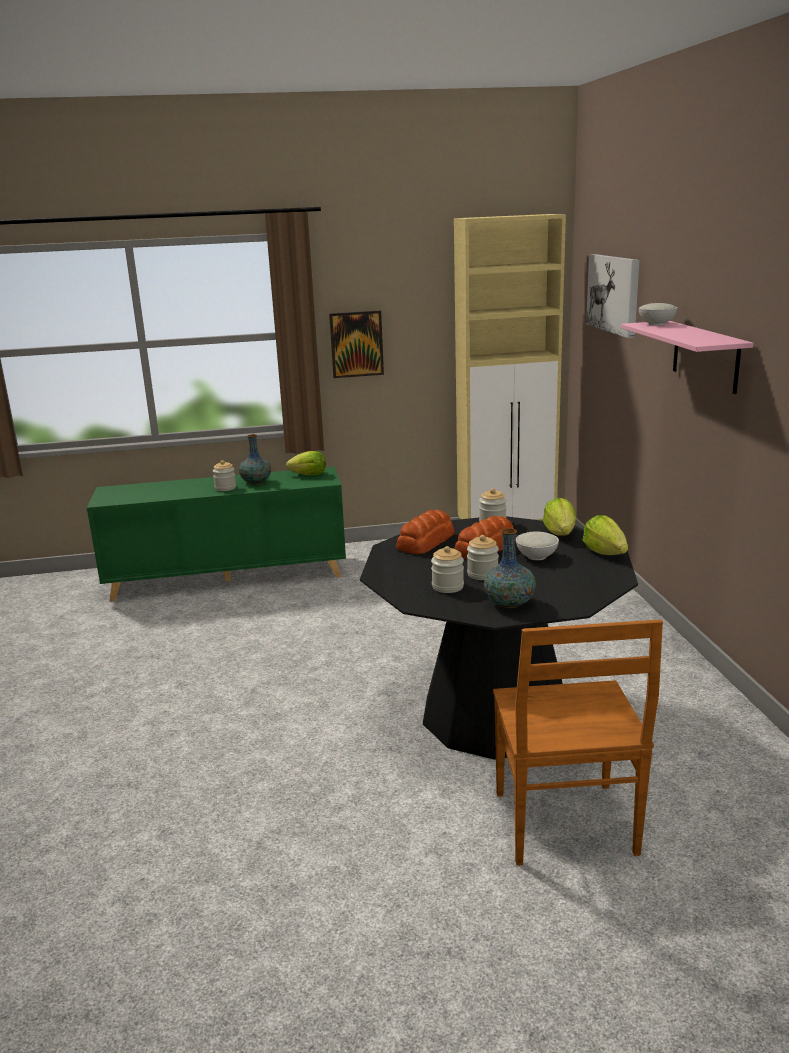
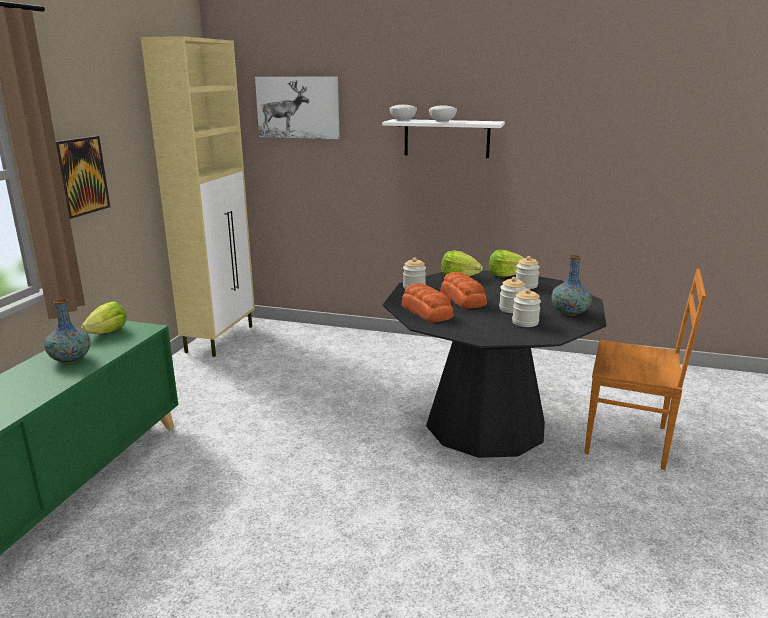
camera: 65 degrees left, 0 degrees up
(225, 488) = (52, 378): jar -> jar (526, 285)
(537, 556) = (493, 290): white bowl -> white bowl (442, 121)
(705, 356) = (446, 138): pink shelf -> white shelf

